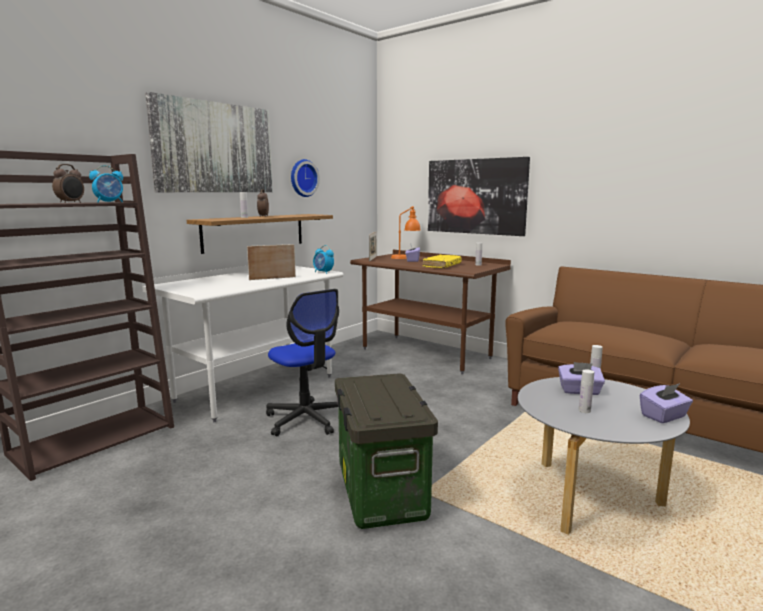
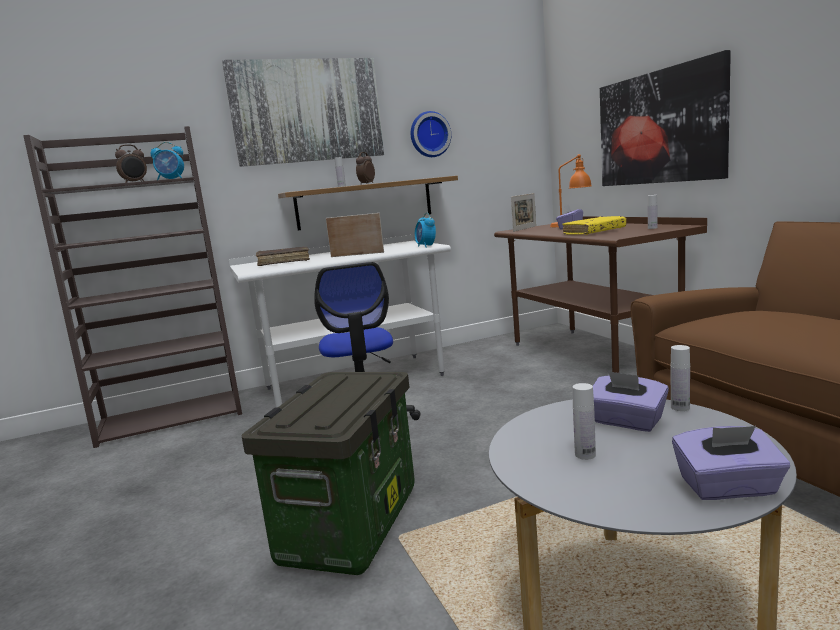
camera: 30 degrees right, 0 degrees up
(206, 283) = (283, 262): none -> brown book

